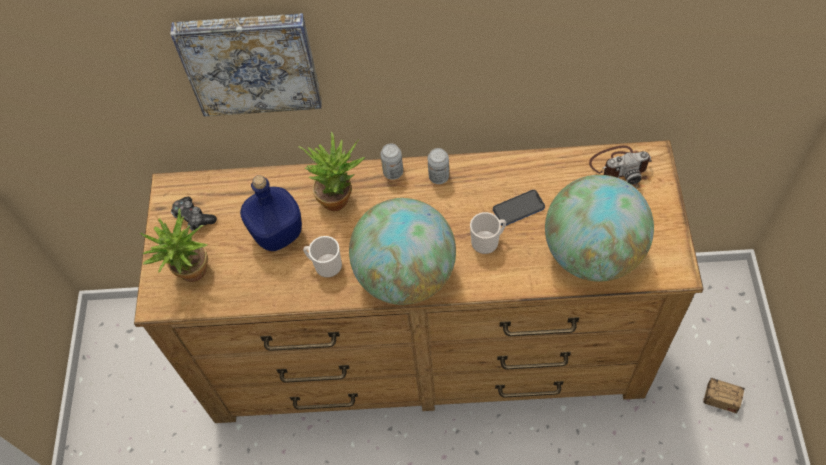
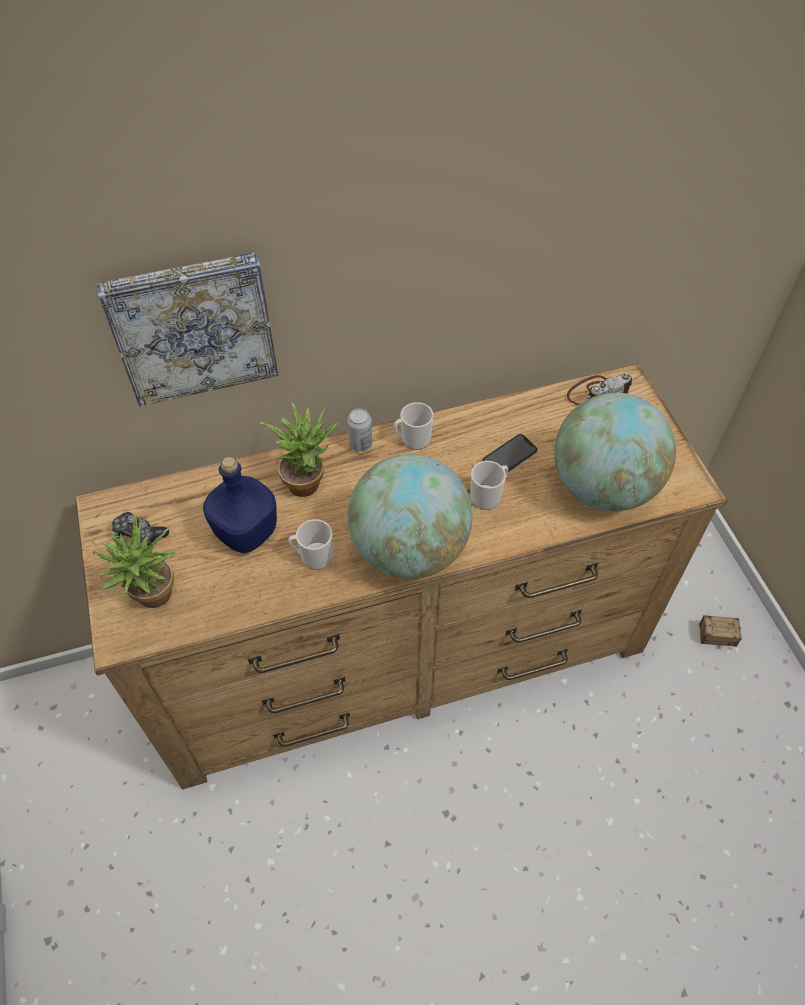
camera: 20 degrees left, 5 degrees down
(439, 177) = (413, 440): can -> mug

